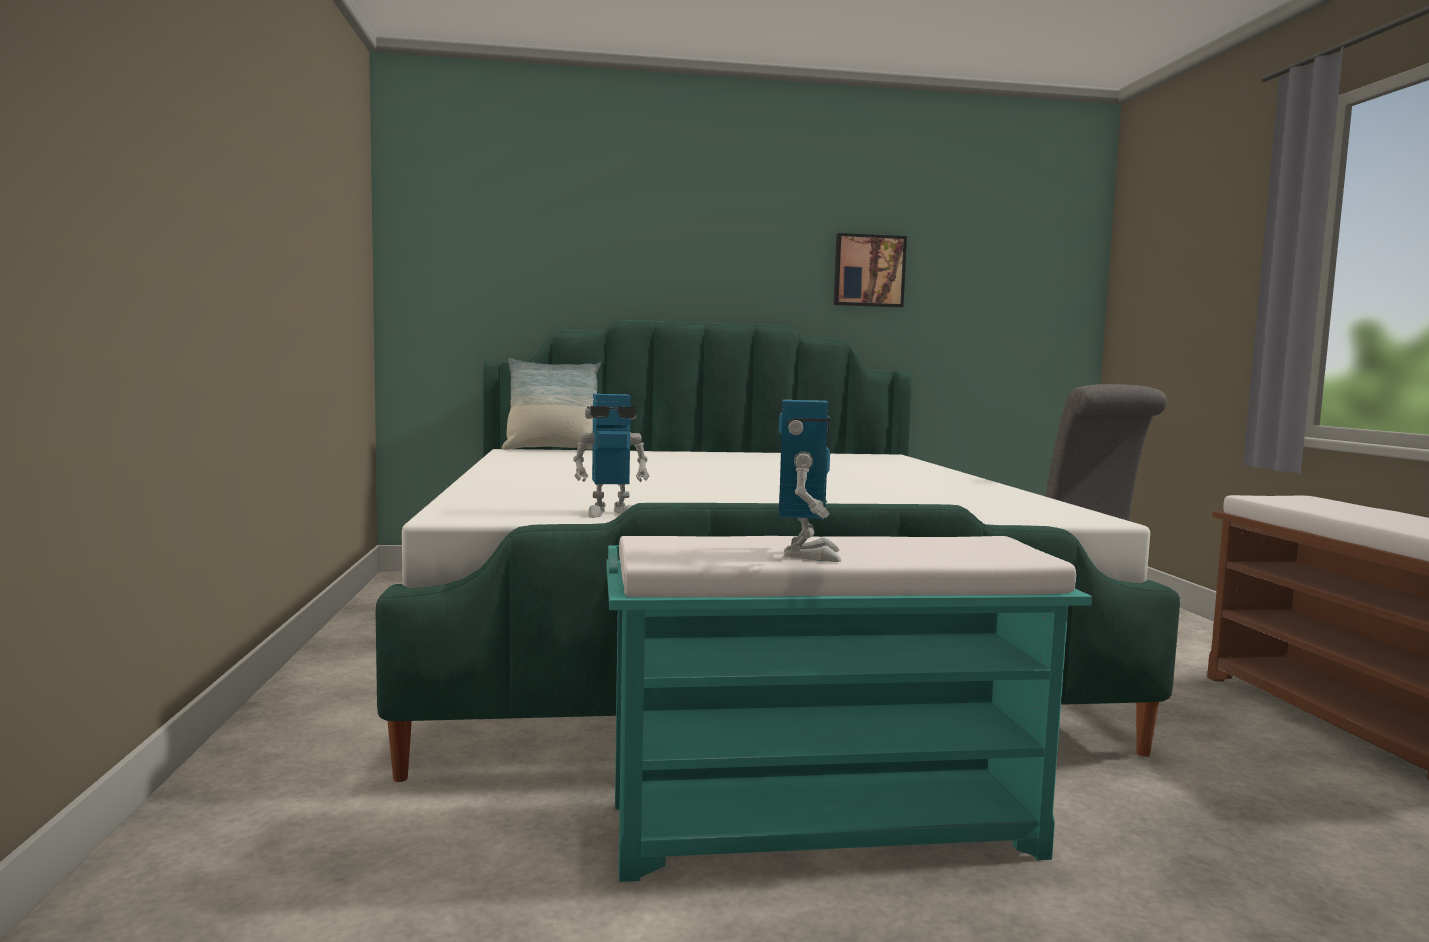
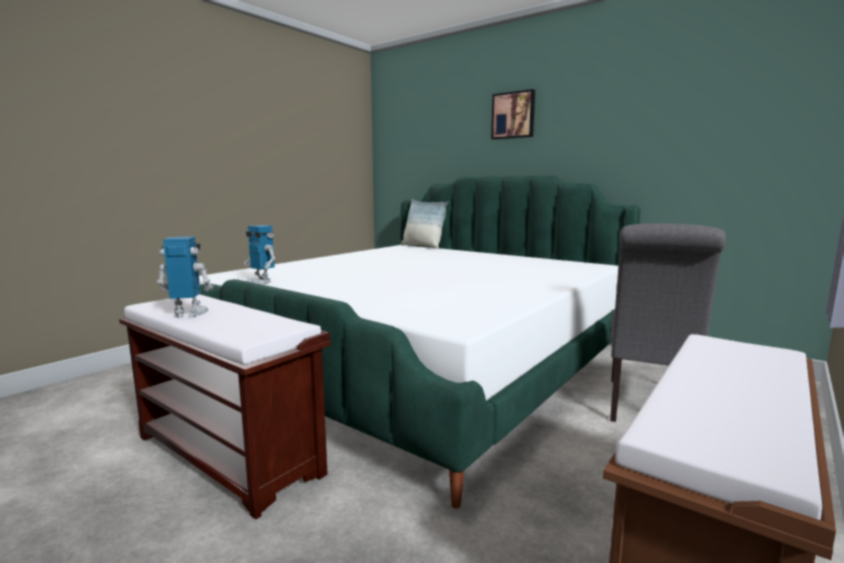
camera: 45 degrees right, 5 degrees up
(807, 554) = (188, 314): toy robot -> toy robot turned 150 degrees counterclockwise
(826, 827) = (230, 455): turquoise bench -> brown bench
(868, 271) = (620, 133): picture -> picture (513, 115)

